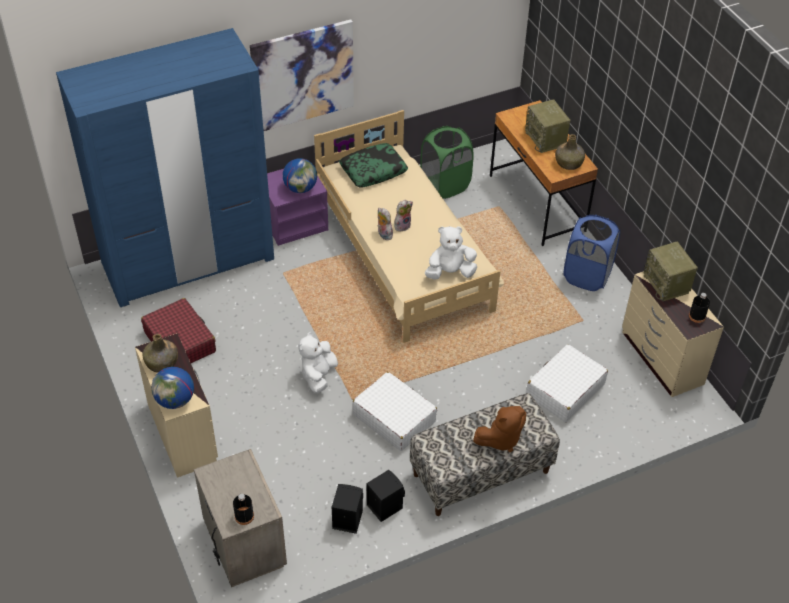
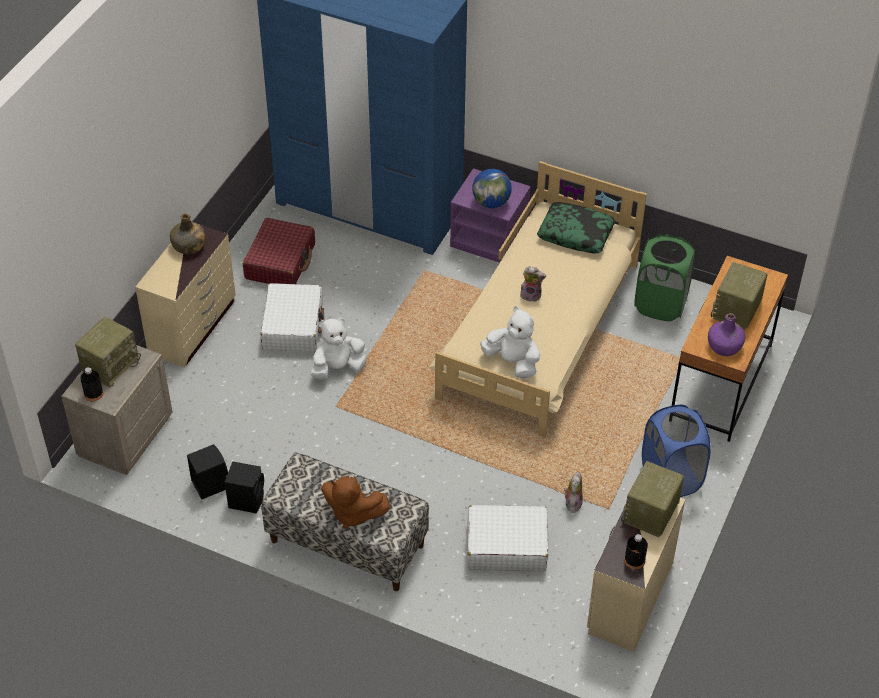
camera: 50 degrees right, 0 degrees up
(175, 400) = (160, 278): globe -> none
(226, 487) = (110, 365): none -> radio
(303, 75) = (539, 90): picture -> none
(383, 234) = (505, 290): plush toy -> plush toy (572, 502)
(394, 418) = (345, 446): white suitcase -> white suitcase (293, 326)
(569, 163) = (725, 346): green bottle -> purple bottle

